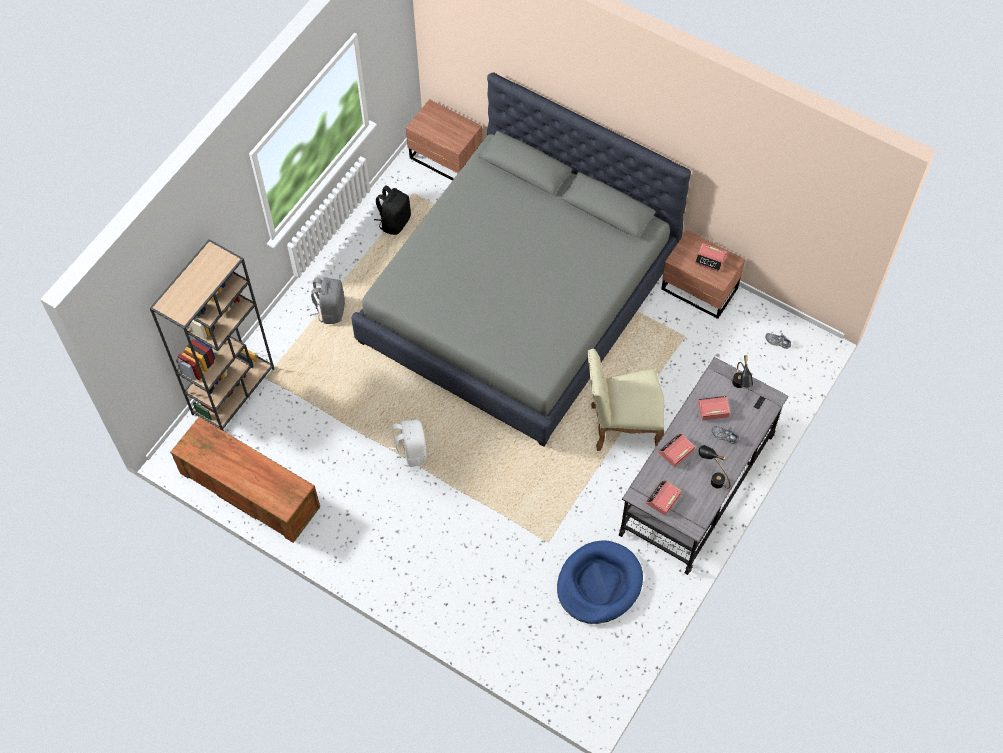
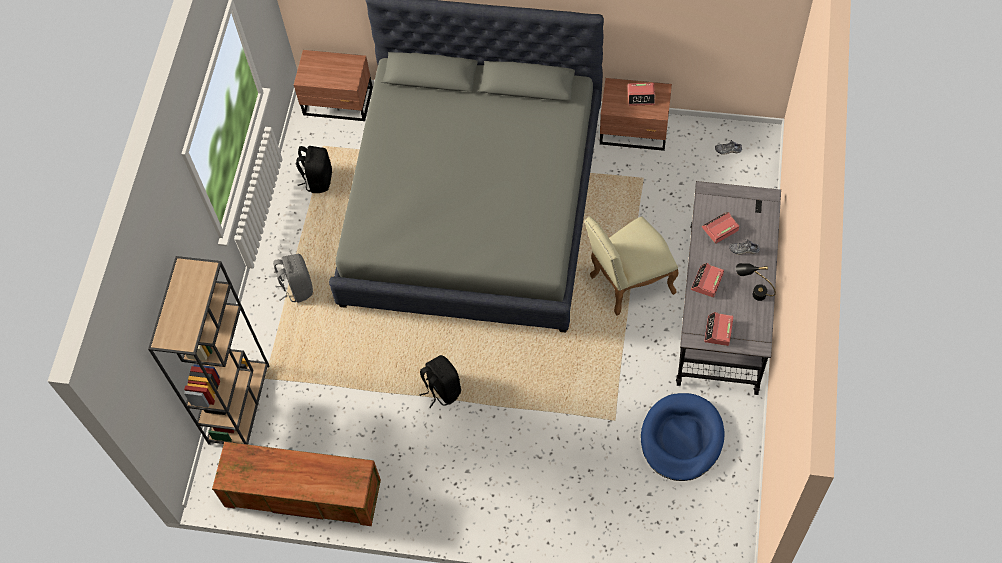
camera: 20 degrees left, 0 degrees up
(410, 451) = (441, 390): white backpack -> black backpack
(739, 388) = (733, 200): black table lamp -> none

